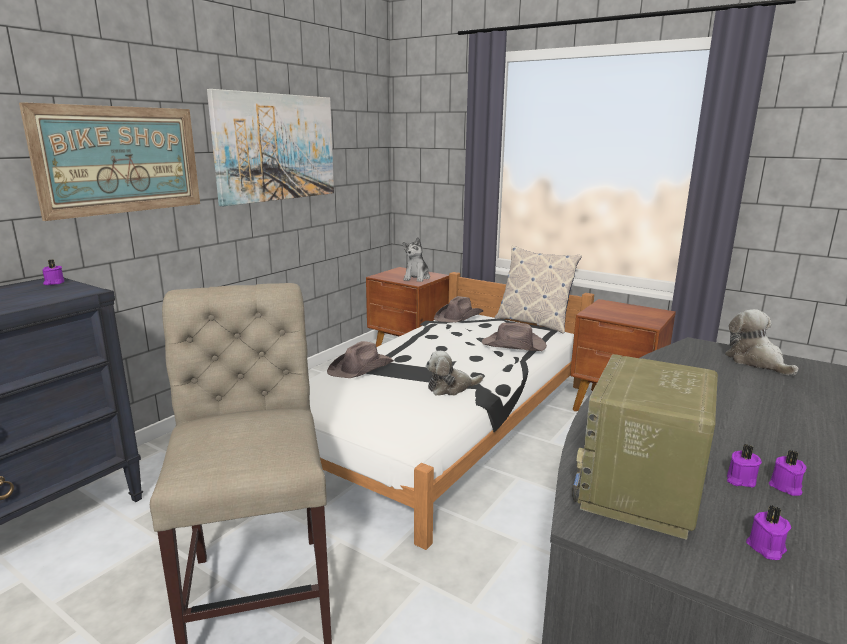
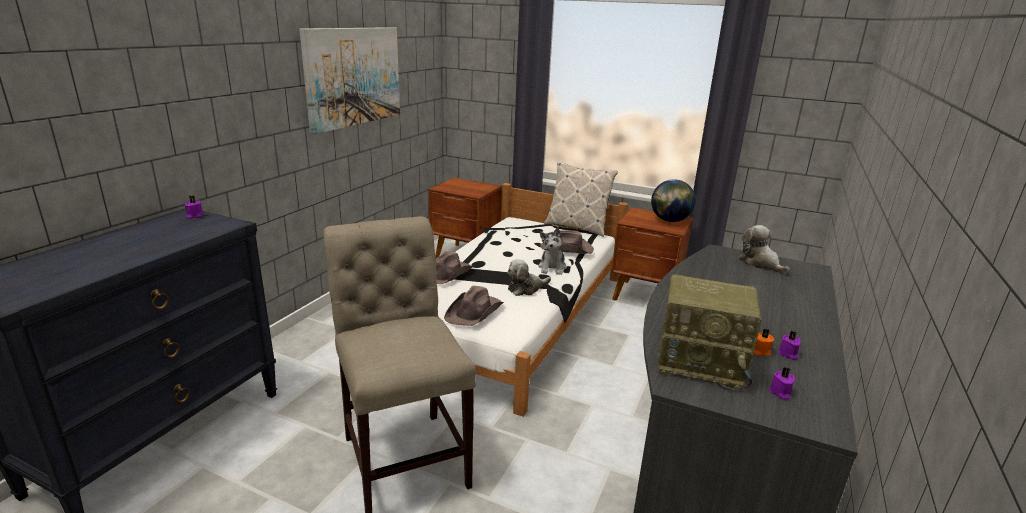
camera: 10 degrees left, 5 degrees up
(120, 160) = (234, 99): picture -> none
(417, 278) = (474, 189): plush toy -> plush toy (552, 268)
(459, 316) = (513, 223): brown hat -> brown hat (475, 312)
(641, 492) = (701, 363): radio -> radio turned 90 degrees counterclockwise
(644, 314) = (670, 221): none -> globe
(739, 480) = (760, 351): purple candle -> orange candle

